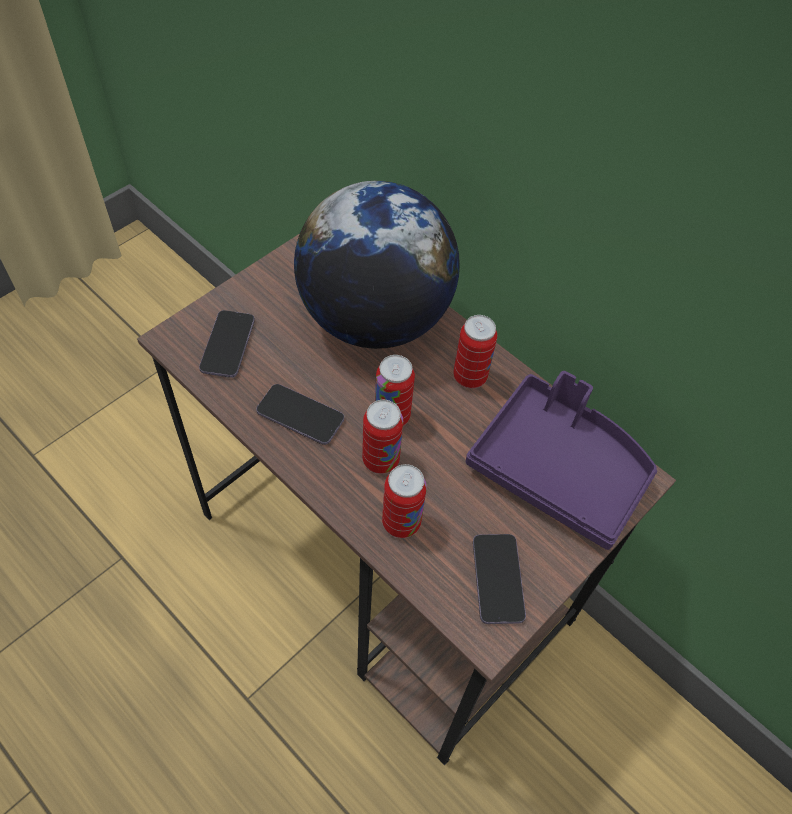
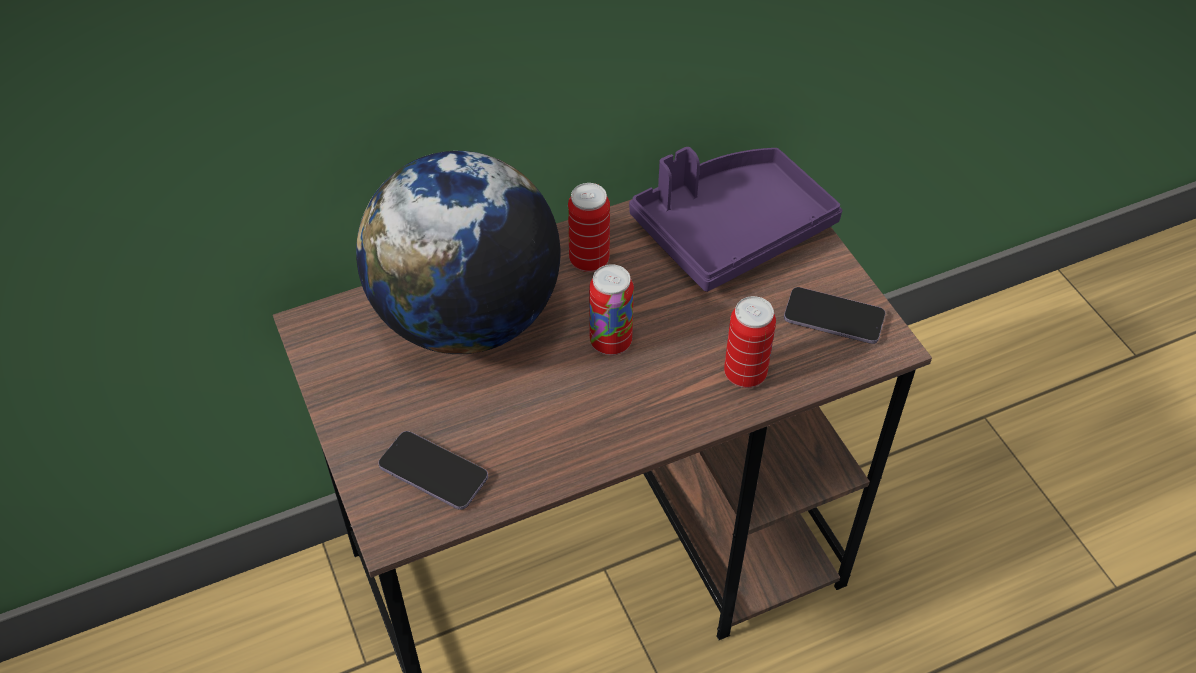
camera: 65 degrees left, 5 degrees down
(300, 415) = (573, 425): phone -> none
(380, 460) = (662, 369): can -> none

